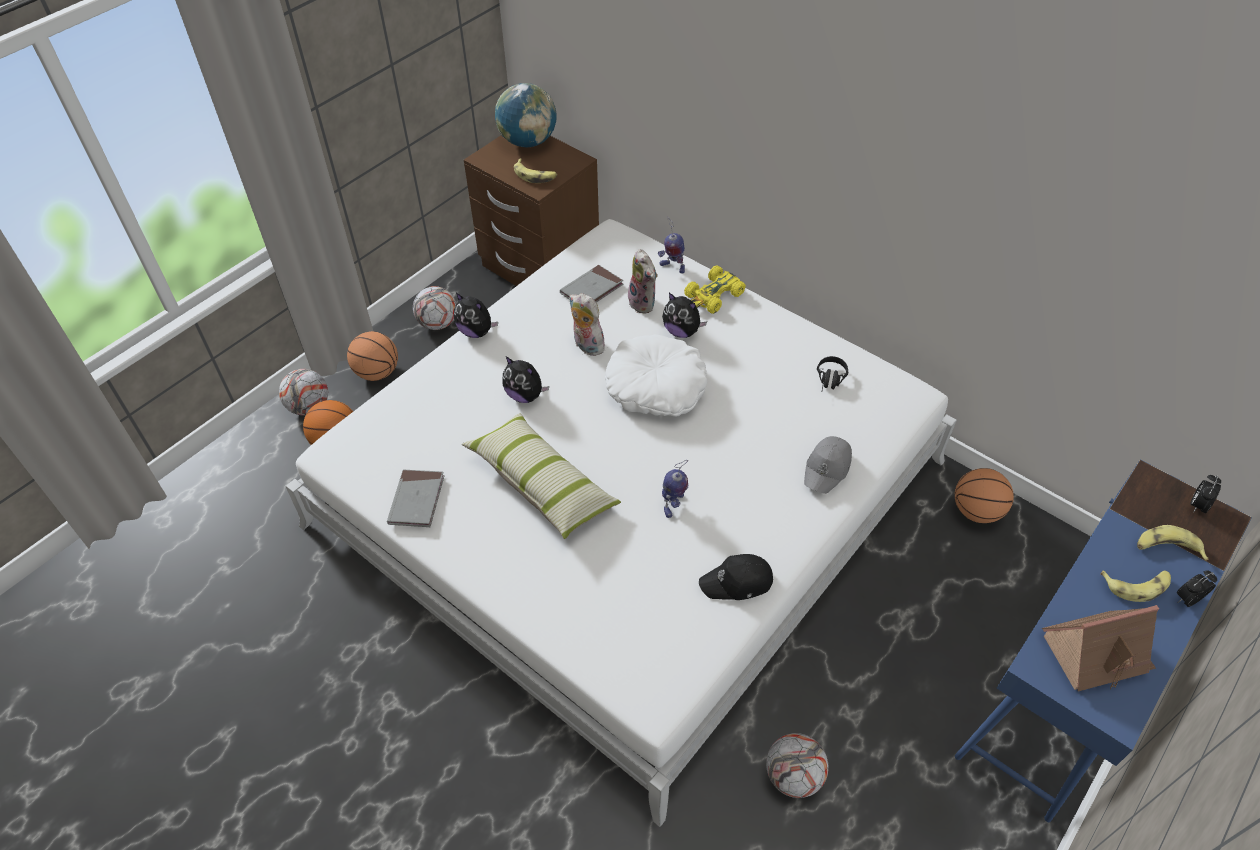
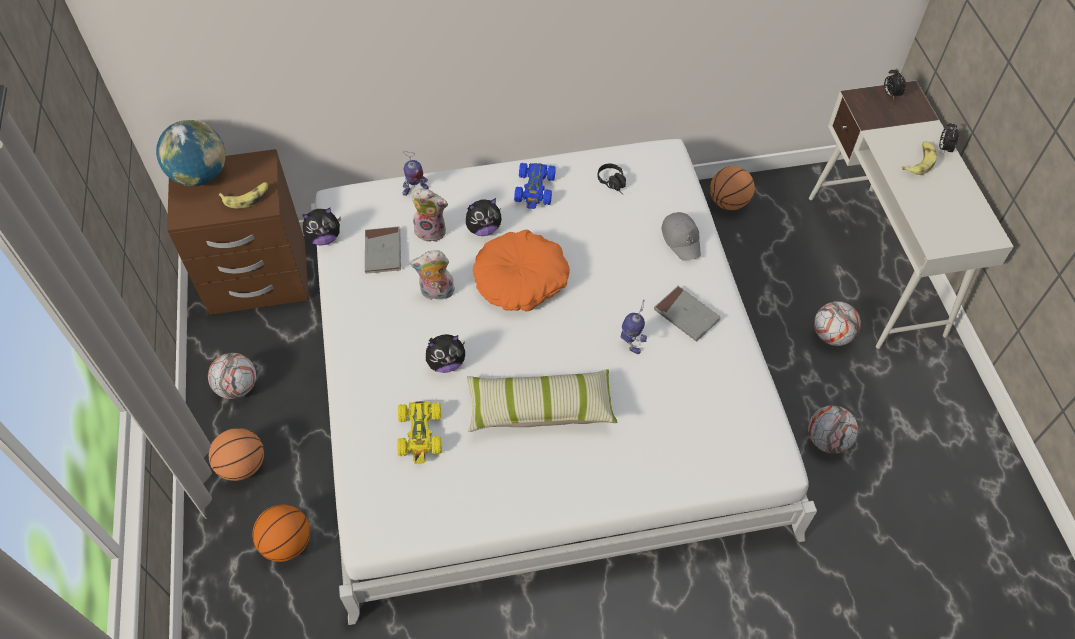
camera: 50 degrees left, 5 degrees up
(309, 407) = (225, 541): football -> football (831, 336)
(417, 500) = (477, 500): grey book -> grey book (686, 315)
(476, 331) = (344, 353): plush toy -> plush toy (324, 238)
(656, 385) = (519, 278): white pillow -> orange pillow
(713, 296) = (470, 187): yellow toy car -> yellow toy car (420, 434)
(737, 582) = (724, 352): black cap -> none
(759, 335) = (535, 189): none -> blue toy car
(1059, 689) = (875, 264): blue desk -> white desk
(1096, 652) = (946, 213): toy house -> none
(1166, 548) = (906, 129): banana -> none

